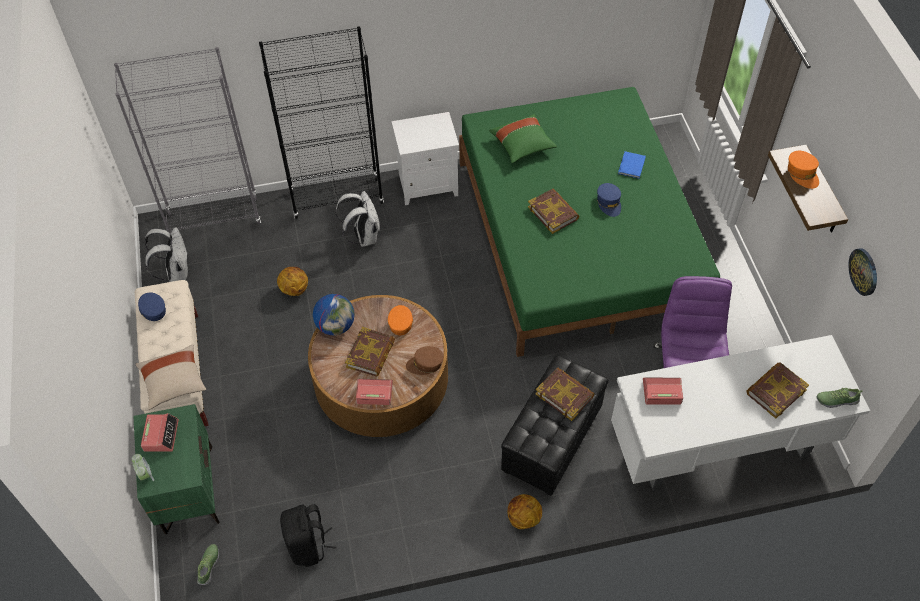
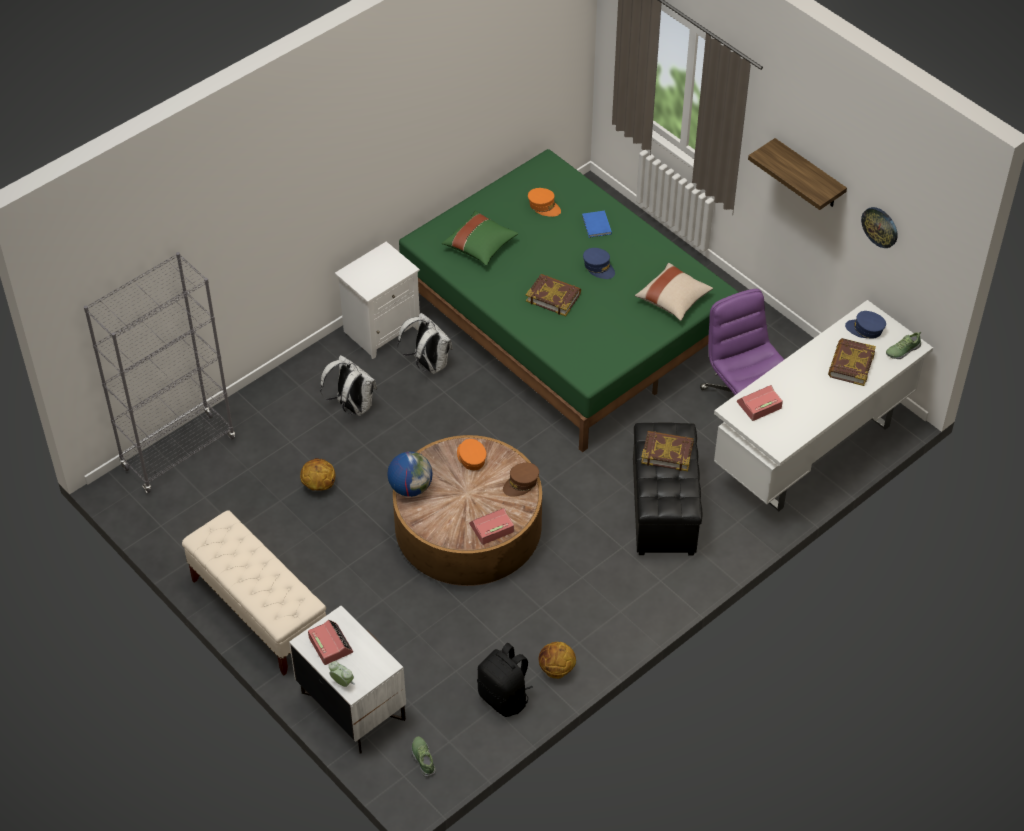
camera: 30 degrees left, 5 degrees down
(152, 309) = (218, 550): blue cap -> blue cap (865, 329)
(174, 383) = (294, 603): beige pillow -> beige pillow (673, 300)
(176, 272) = (180, 522): white backpack -> white backpack (428, 364)
(187, 489) = (352, 706): green nightstand -> white nightstand
(337, 198) = (296, 380): black bookcase -> none
(371, 354) = (463, 497): book -> none
(523, 518) = (682, 585): basketball -> basketball (556, 669)
(802, 173) = (787, 164): orange cap -> orange cap (544, 206)

